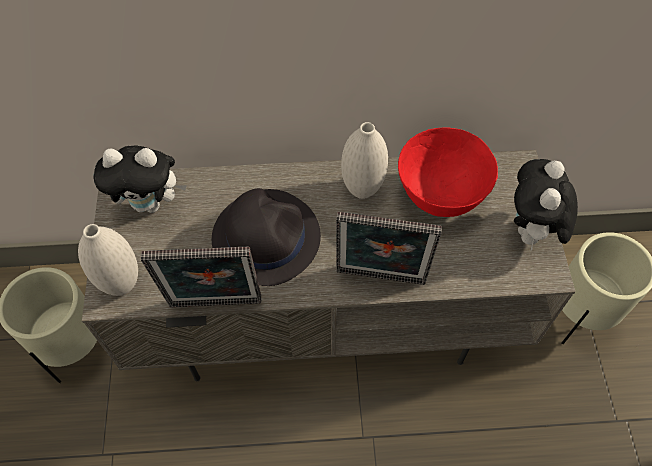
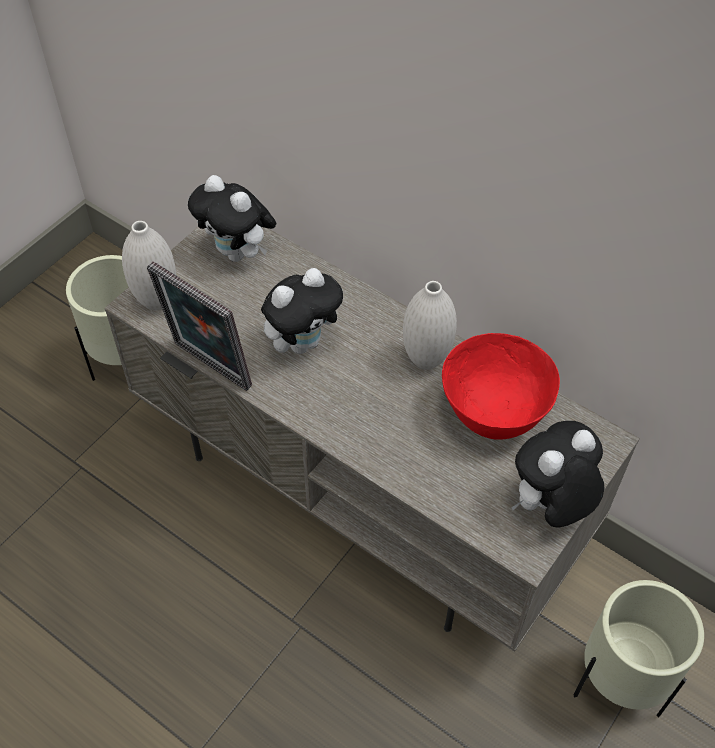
camera: 40 degrees right, 5 degrees down
(266, 237) = (303, 342): black hat -> plush toy
(380, 280) = (363, 444): picture frame -> none

